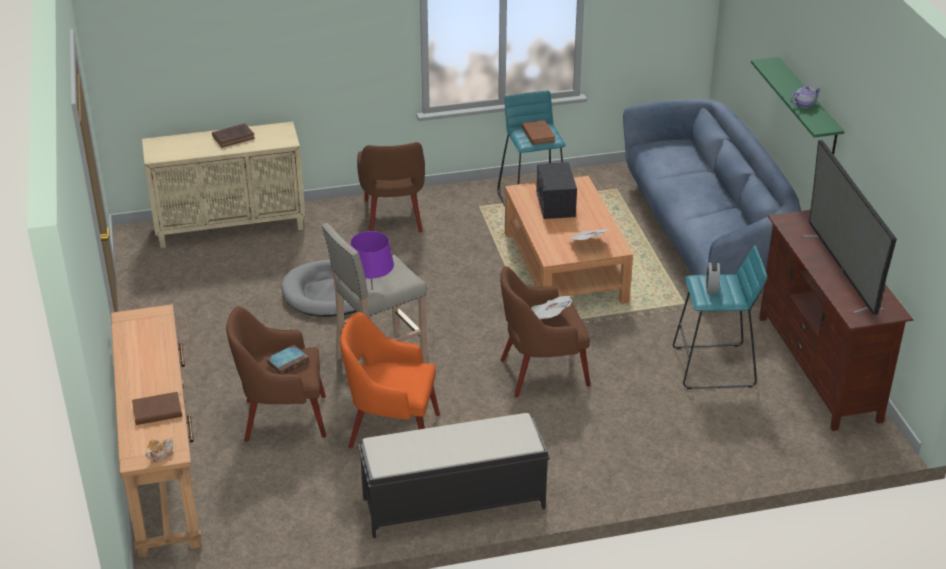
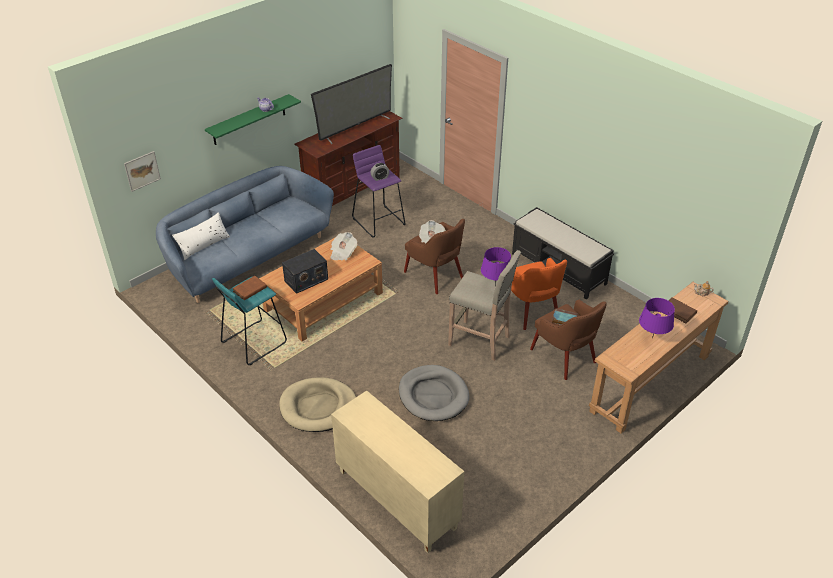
camera: 120 degrees left, 5 degrees up
(146, 363) = (652, 338): none -> purple table lamp
(234, 137) = (382, 436): brown book -> none
(393, 217) = (318, 407): brown armchair -> beige dog bed
(689, 156) = (203, 245): none -> white pillow
(714, 367) = (379, 221): turquoise stool -> purple stool
(736, 32) = (142, 171): none -> picture

